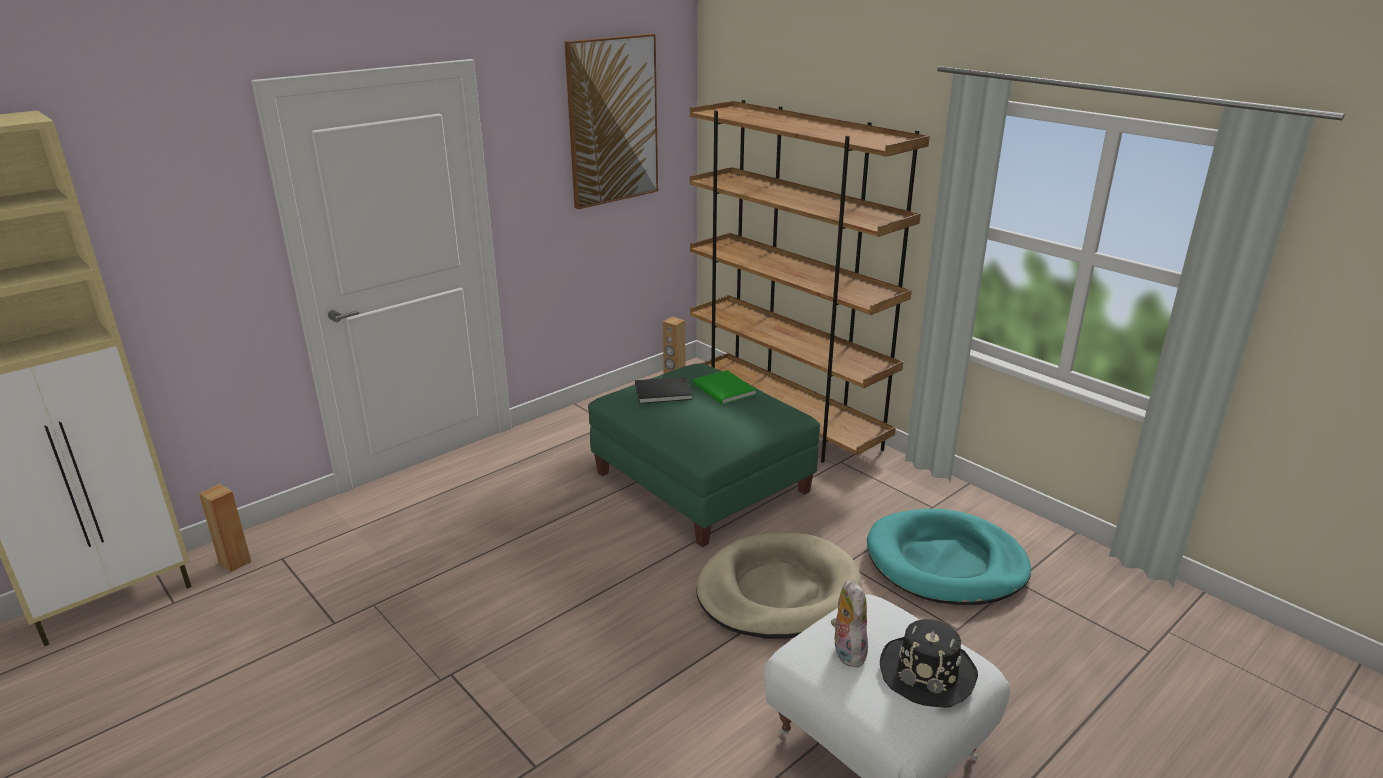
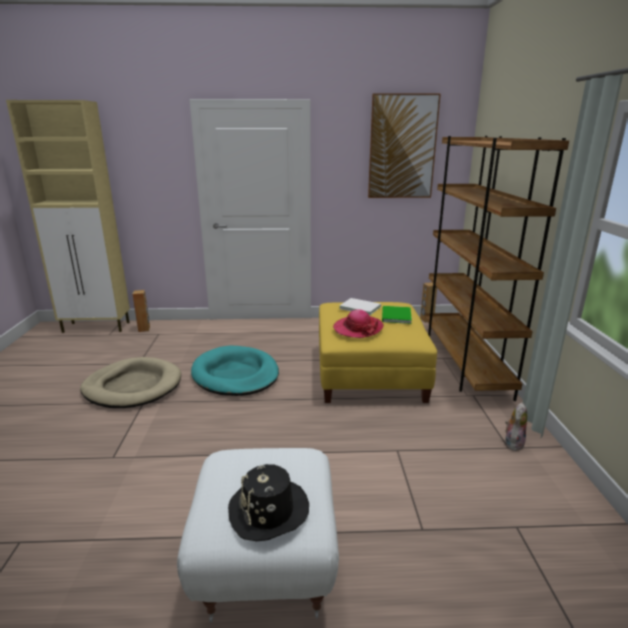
camera: 40 degrees right, 5 degrees down
(661, 391) = (359, 307): black book -> white book
(702, 482) = (370, 373): green ottoman -> yellow ottoman
(709, 425) = (358, 328): none -> hat
(777, 591) = (334, 444): beige dog bed -> beige dog bed (133, 386)
(846, 651) = (245, 469): plush toy -> plush toy (513, 443)
(945, 563) = (471, 485): turquoise dog bed -> turquoise dog bed (235, 375)

